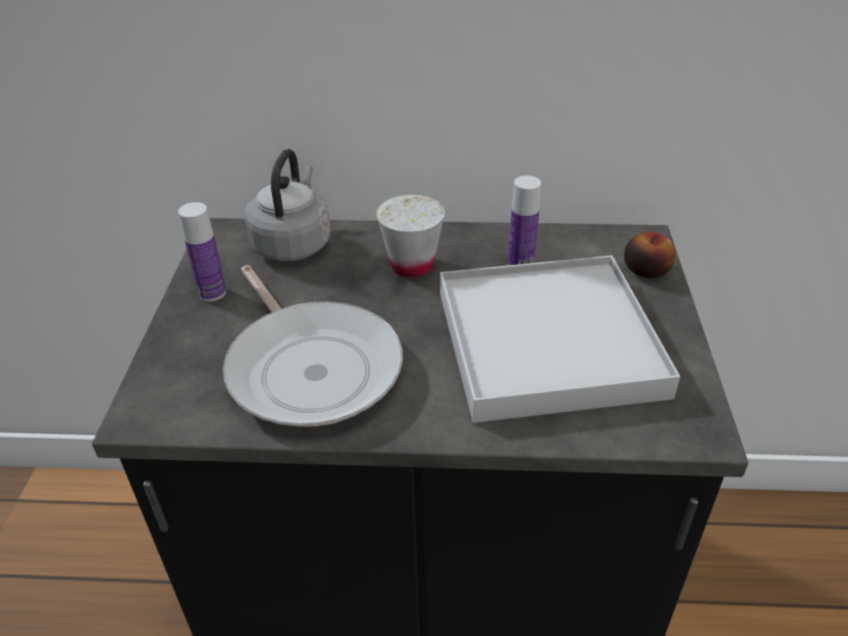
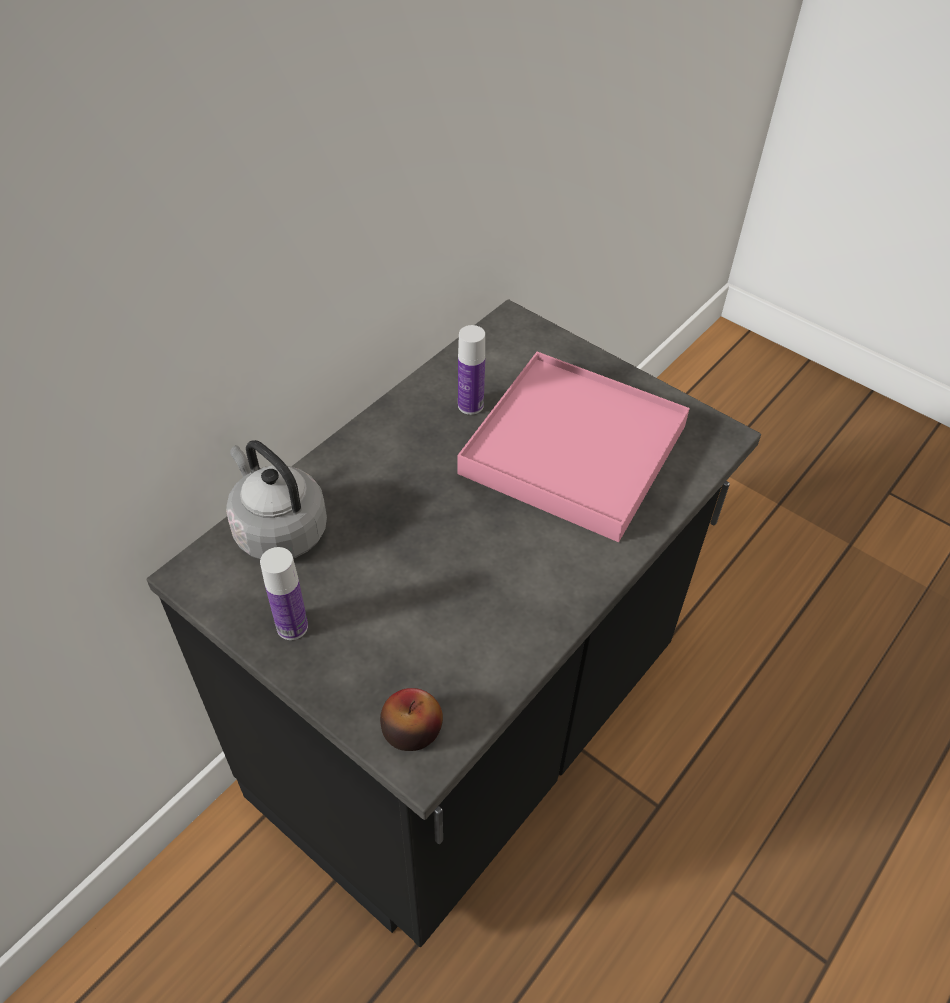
camera: 55 degrees left, 10 degrees up
(311, 366) = (468, 605): frying pan -> none
(412, 266) = (402, 469): white cup -> none
(546, 342) = (573, 450): white tray -> pink tray
(646, 270) = (547, 346): apple -> apple (411, 730)

